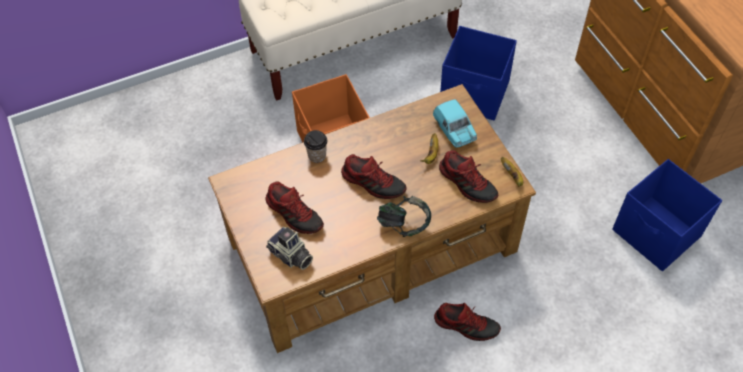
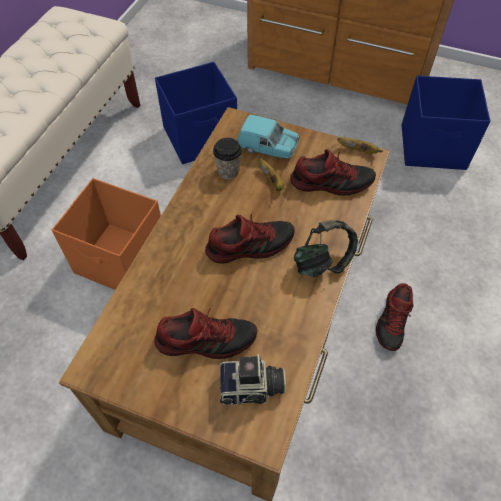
camera: 45 degrees left, 0 degrees up
(317, 155) = (163, 262): cup -> cup (228, 171)
(466, 325) = (393, 321): shoe -> shoe turned 135 degrees clockwise

